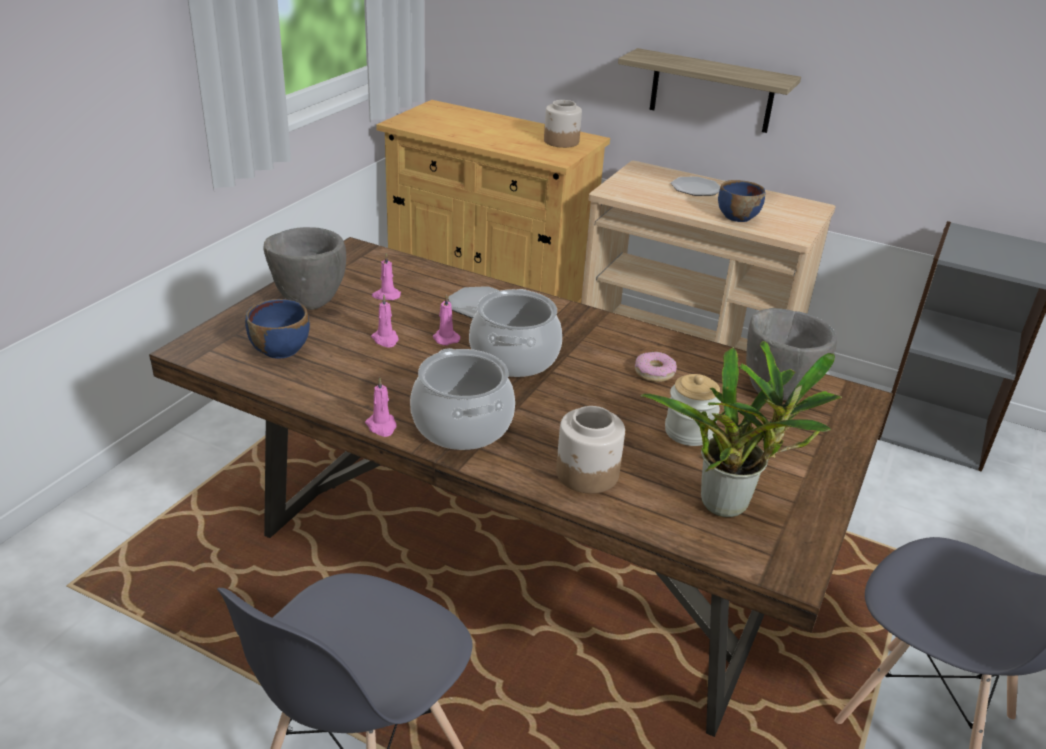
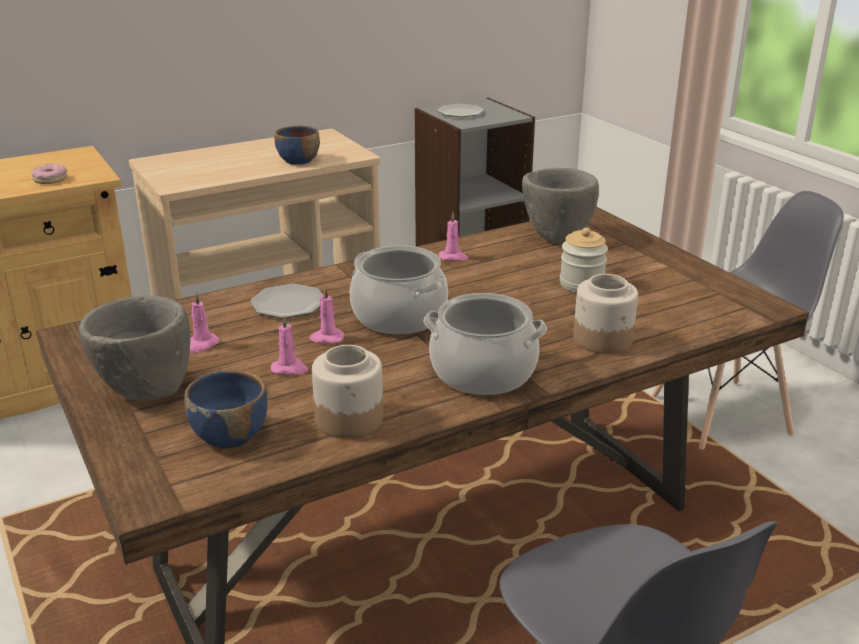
camera: 55 degrees left, 5 degrees down
(382, 426) = (446, 413): pink candle -> pink candle (453, 257)
(562, 141) = (61, 164): jar -> jar (350, 419)
(654, 372) = (488, 269): donut -> donut (50, 179)
(696, 189) = (226, 157): plate -> plate (461, 113)
(711, 91) = (185, 62): shelf -> none
(731, 505) = (683, 301): potted plant -> none

